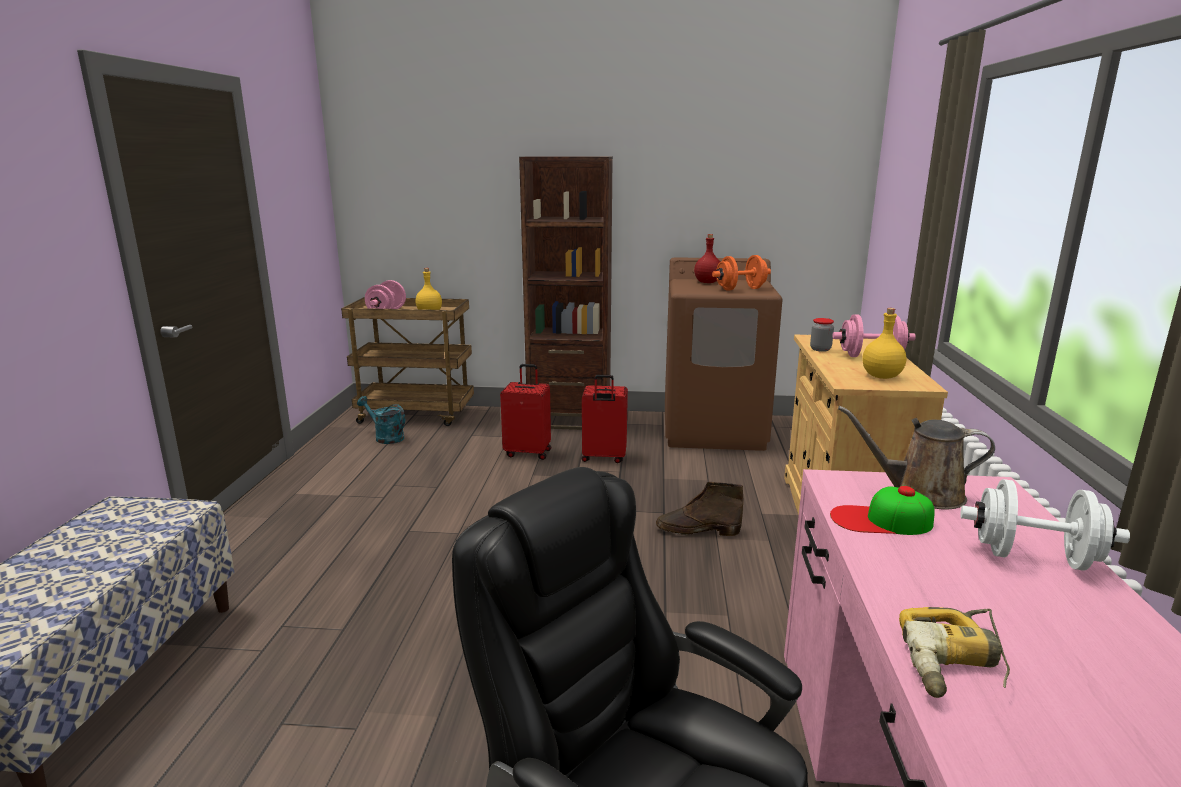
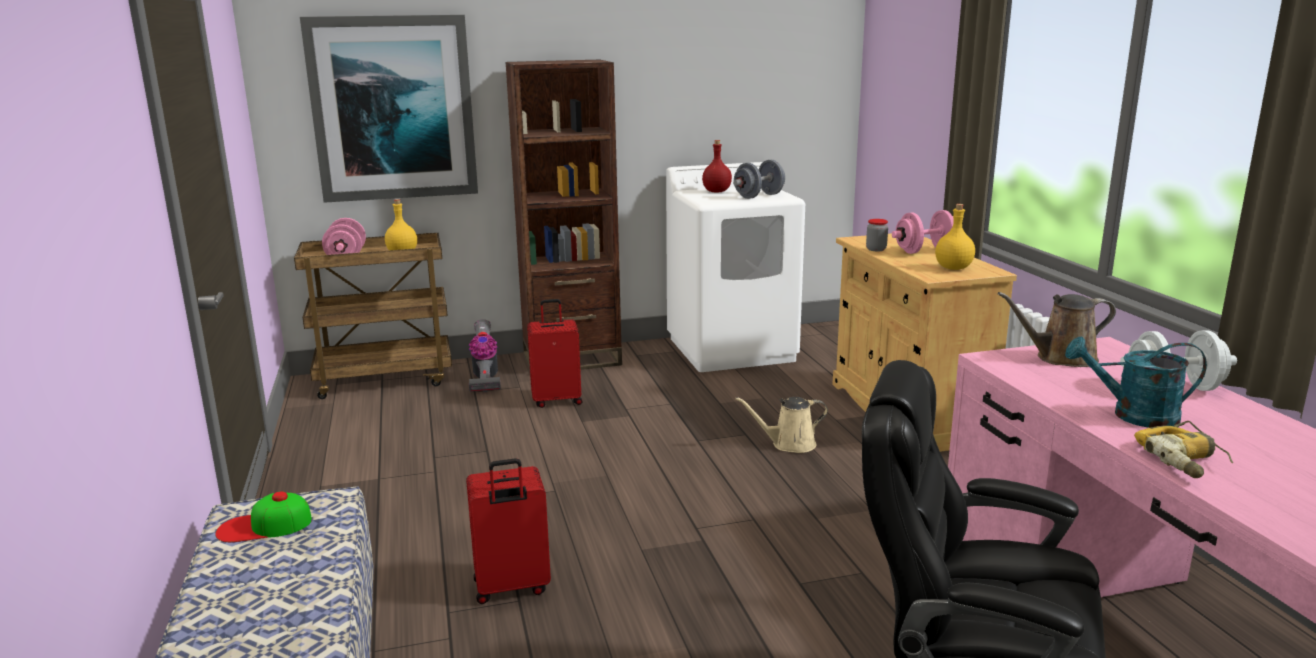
camera: 20 degrees left, 0 degrees up
(385, 437) = (372, 409): turquoise watering can -> turquoise watering can (1133, 416)
(438, 193) = (393, 108): none -> picture
(488, 425) = (485, 378): none -> vacuum cleaner
(603, 458) = (642, 393): red suitcase -> red suitcase (511, 587)
(697, 530) = (789, 444): brown boot -> beige watering can
(714, 430) = (732, 349): brown washing machine -> white washing machine
(740, 289) = (759, 196): orange dumbbell -> grey dumbbell
(881, 520) = (1053, 381): cap -> cap (264, 526)

